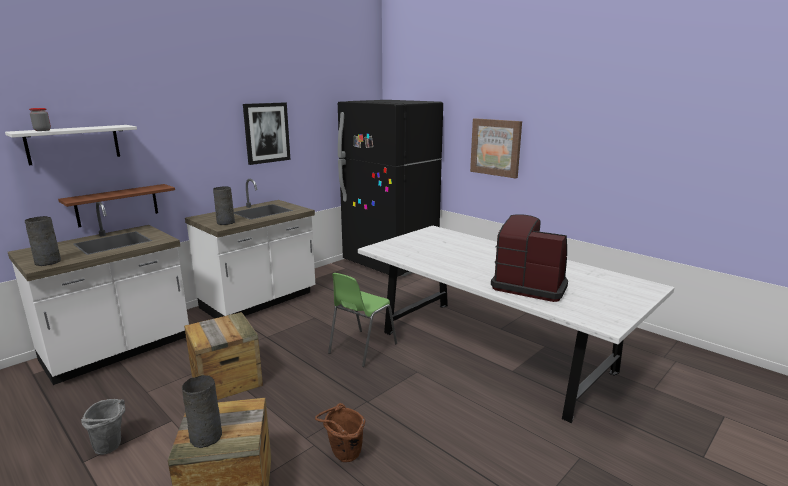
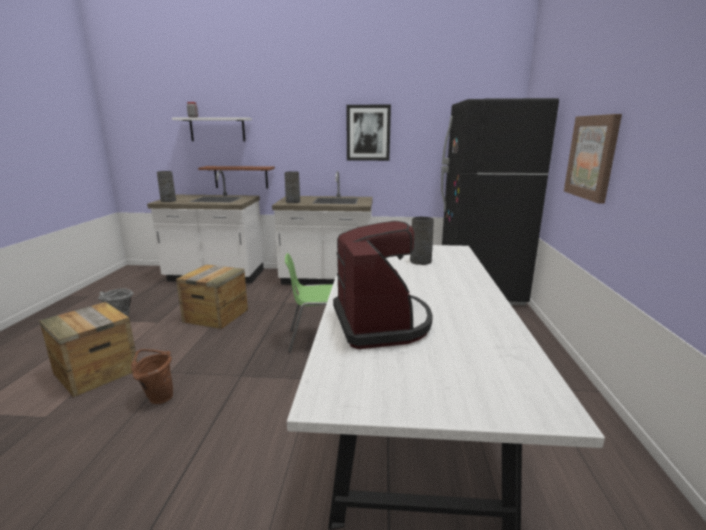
camera: 50 degrees right, 0 degrees up
(207, 436) = (69, 320): grey vase -> grey vase (421, 261)

